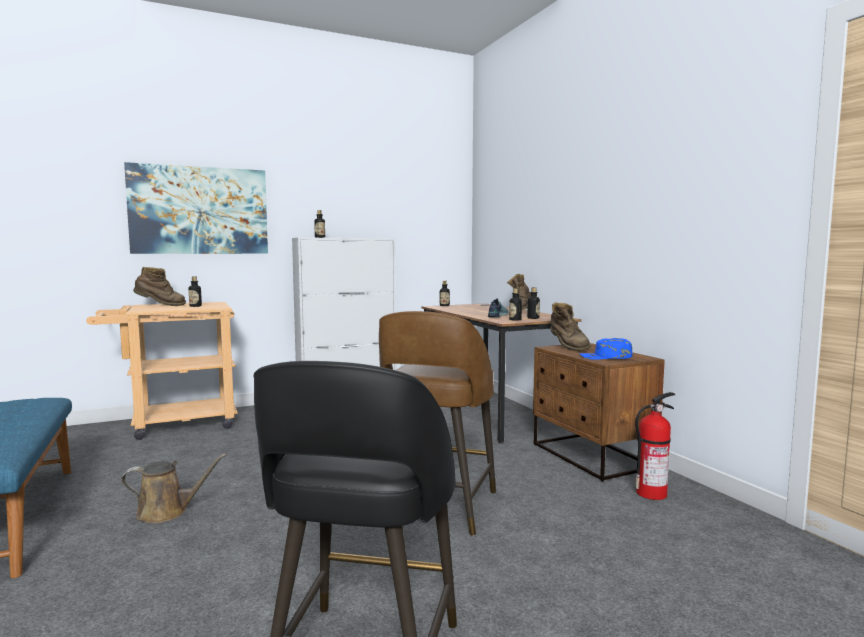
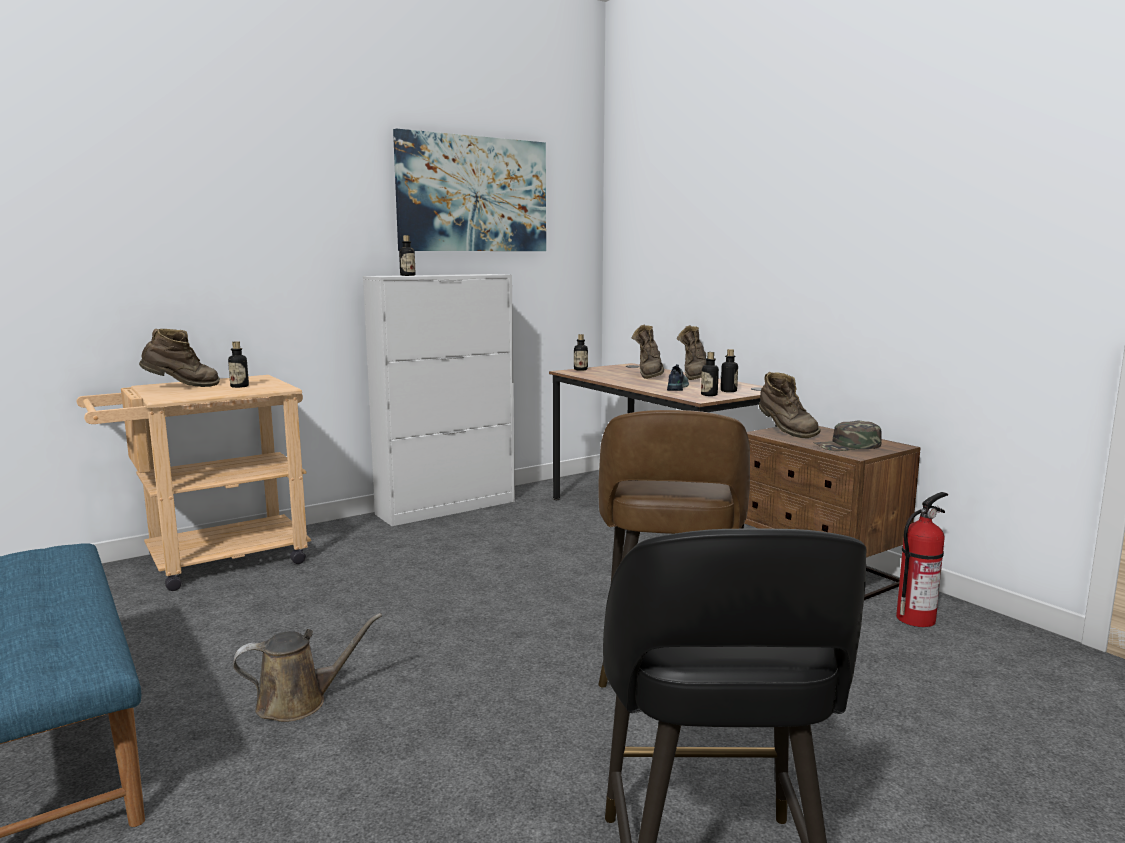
camera: 10 degrees left, 5 degrees up
(200, 210) = (226, 237): picture -> picture (473, 194)
(488, 309) = (649, 375): none -> brown boot
(605, 357) = (847, 446): blue cap -> green cap

